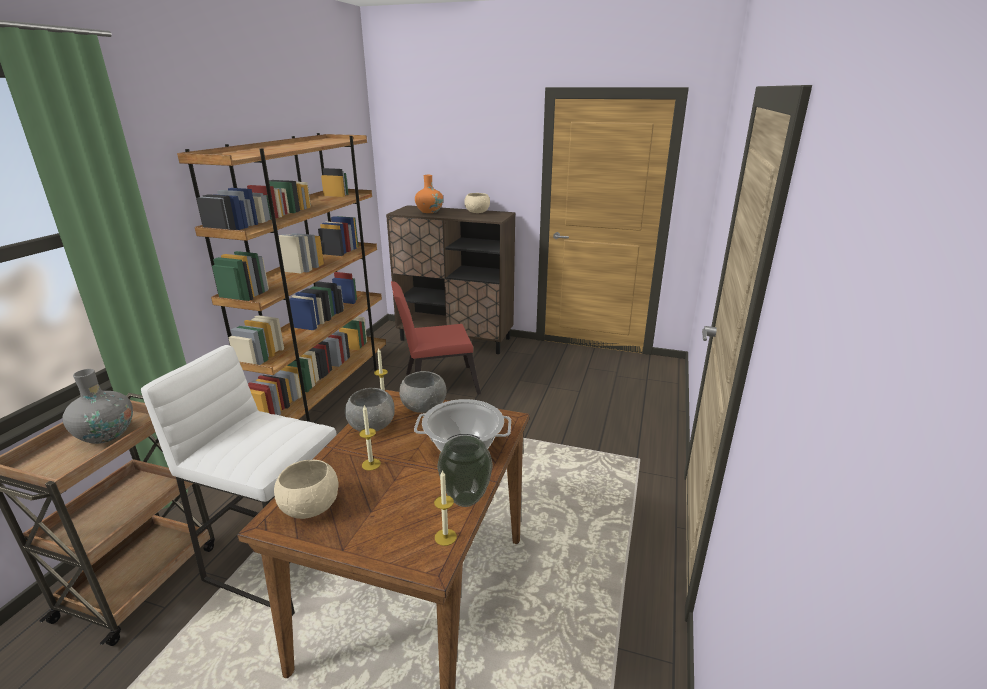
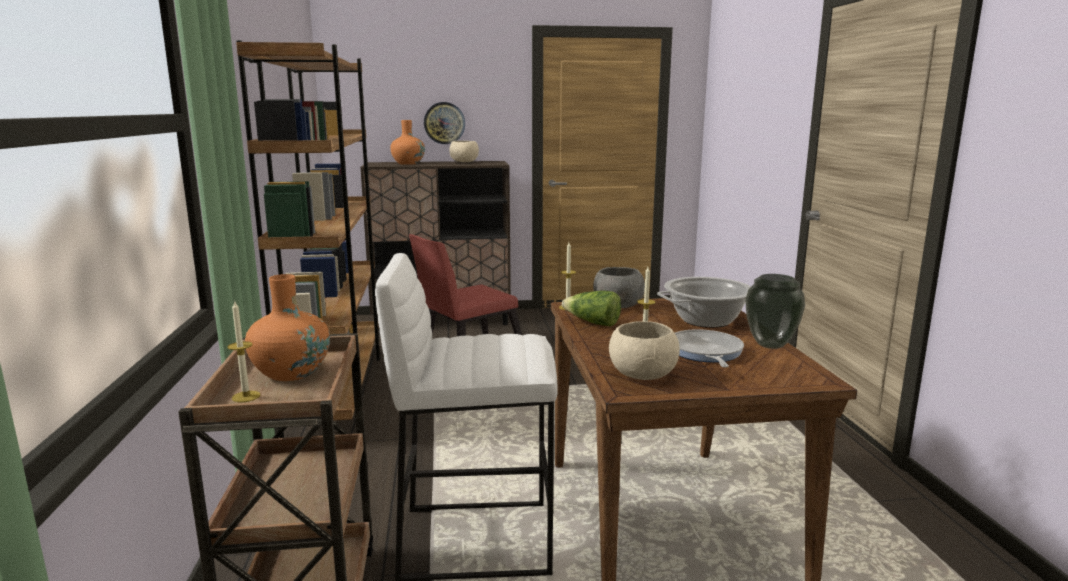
camera: 25 degrees left, 10 degrees down
(106, 434) = (291, 372): grey vase -> orange vase
(371, 426) = (593, 323): grey bowl -> lettuce
(397, 493) = (705, 353): none -> frying pan
(445, 537) = (798, 365): candle -> candle (246, 396)
(467, 176) = (444, 123): none -> wall clock

